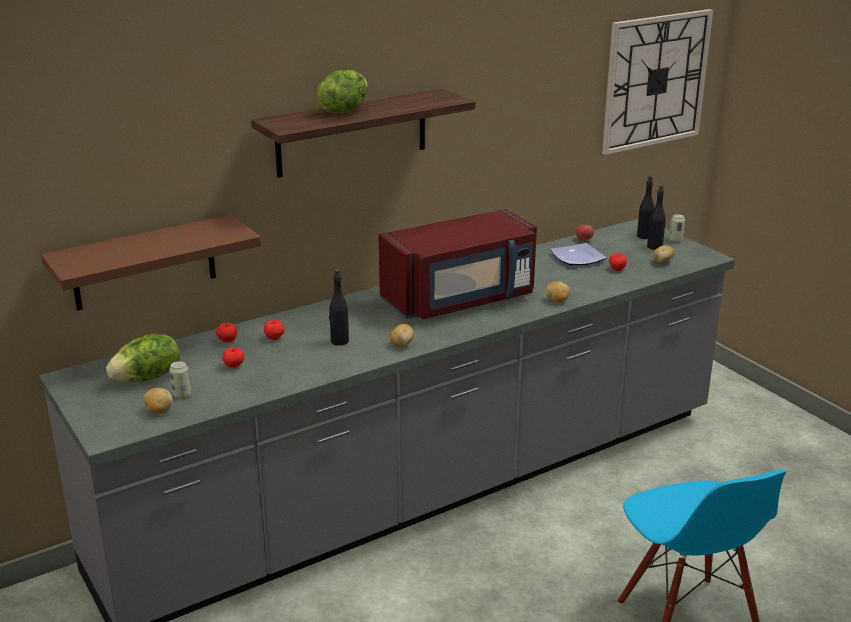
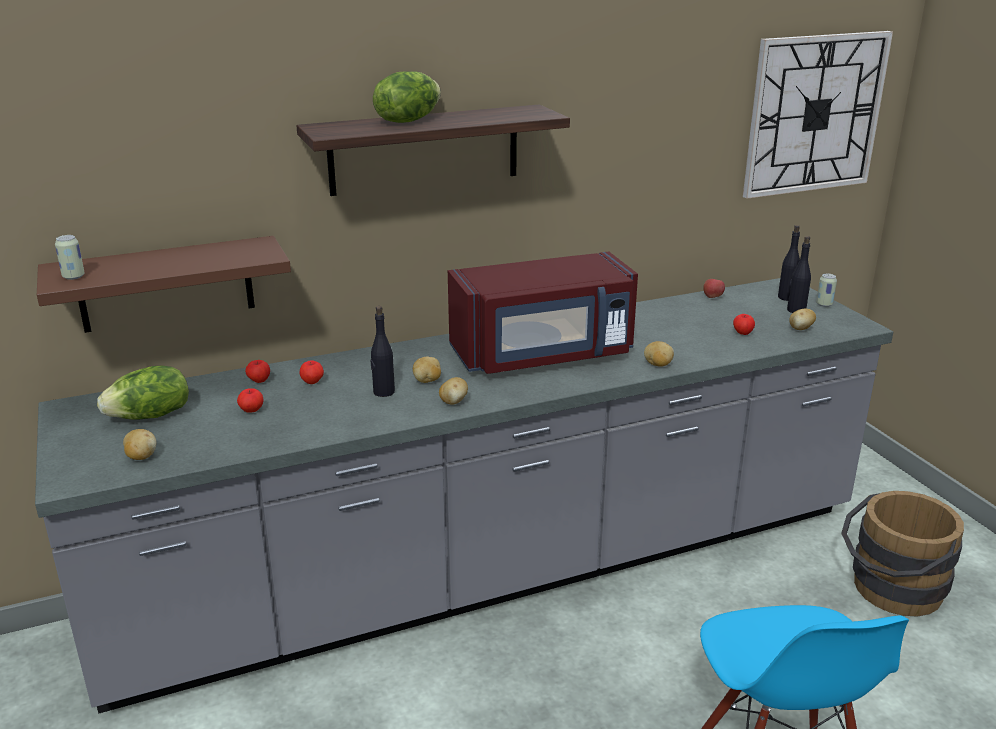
camera: 10 degrees right, 0 degrees up
(181, 395) = (176, 439): can -> can (73, 276)
(372, 329) = (427, 381): none -> potato
(577, 259) = (698, 317): plate -> none
(748, 472) = (890, 591): none -> brown bucket

